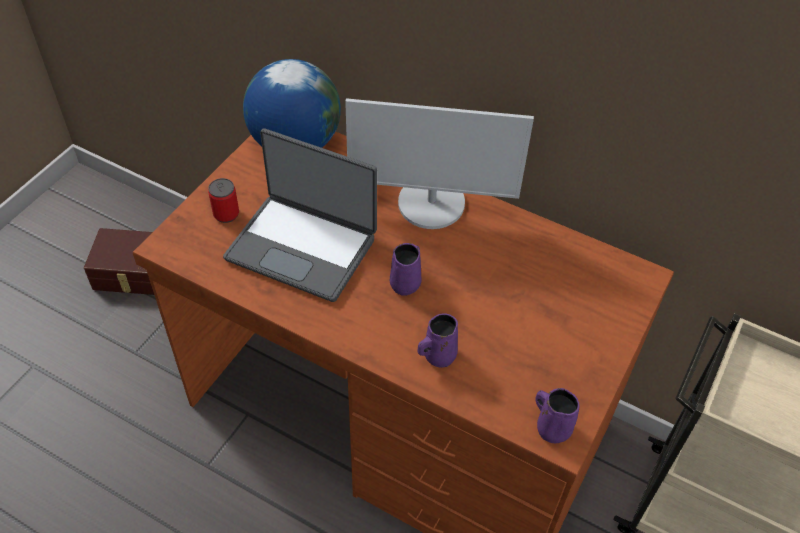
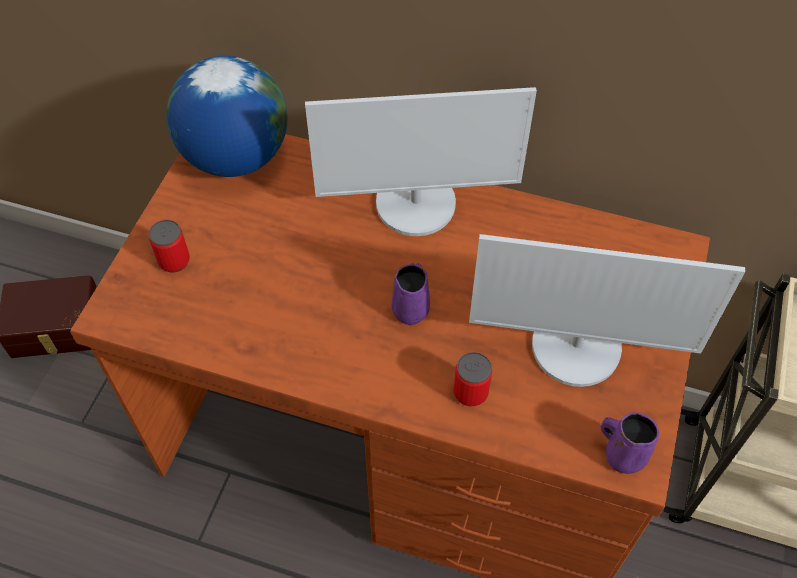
camera: 10 degrees left, 5 degrees up
(303, 246) = (277, 285): laptop -> none
(437, 356) = (470, 392): purple mug -> can
(535, 337) = (576, 347): none -> monitor

